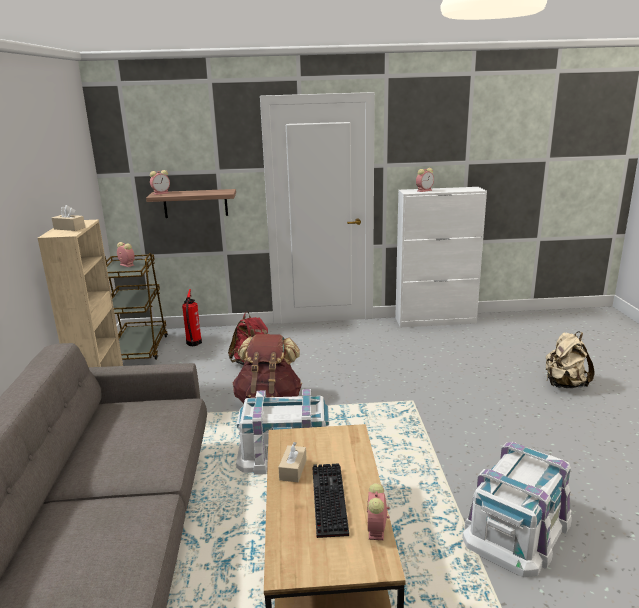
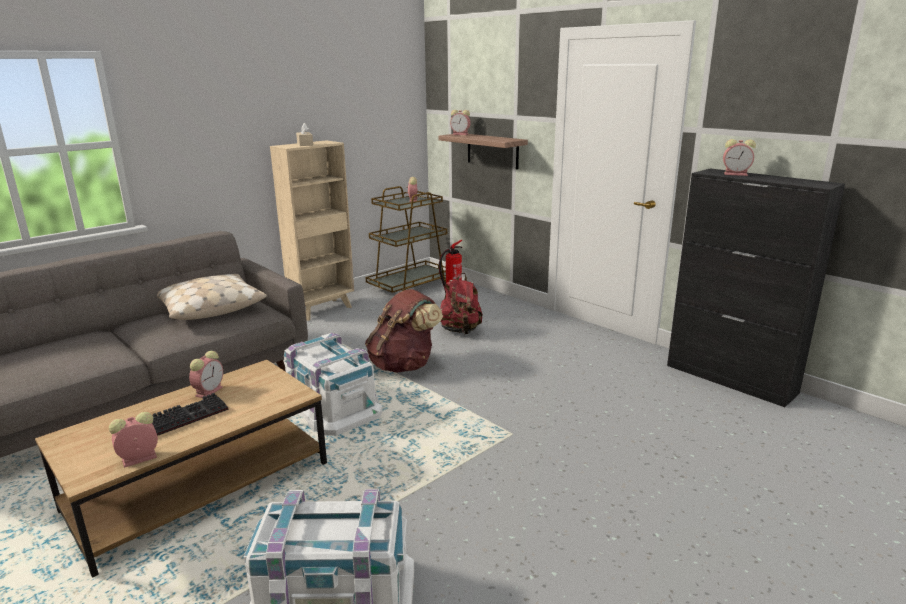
camera: 50 degrees right, 0 degrees up
(118, 425) = (209, 307): none -> beige pillow
(293, 470) = (209, 391): beige tissue box -> alarm clock
(435, 320) = (731, 379): white cabinet -> black cabinet
(564, 384) = (741, 537): beige backpack -> none

